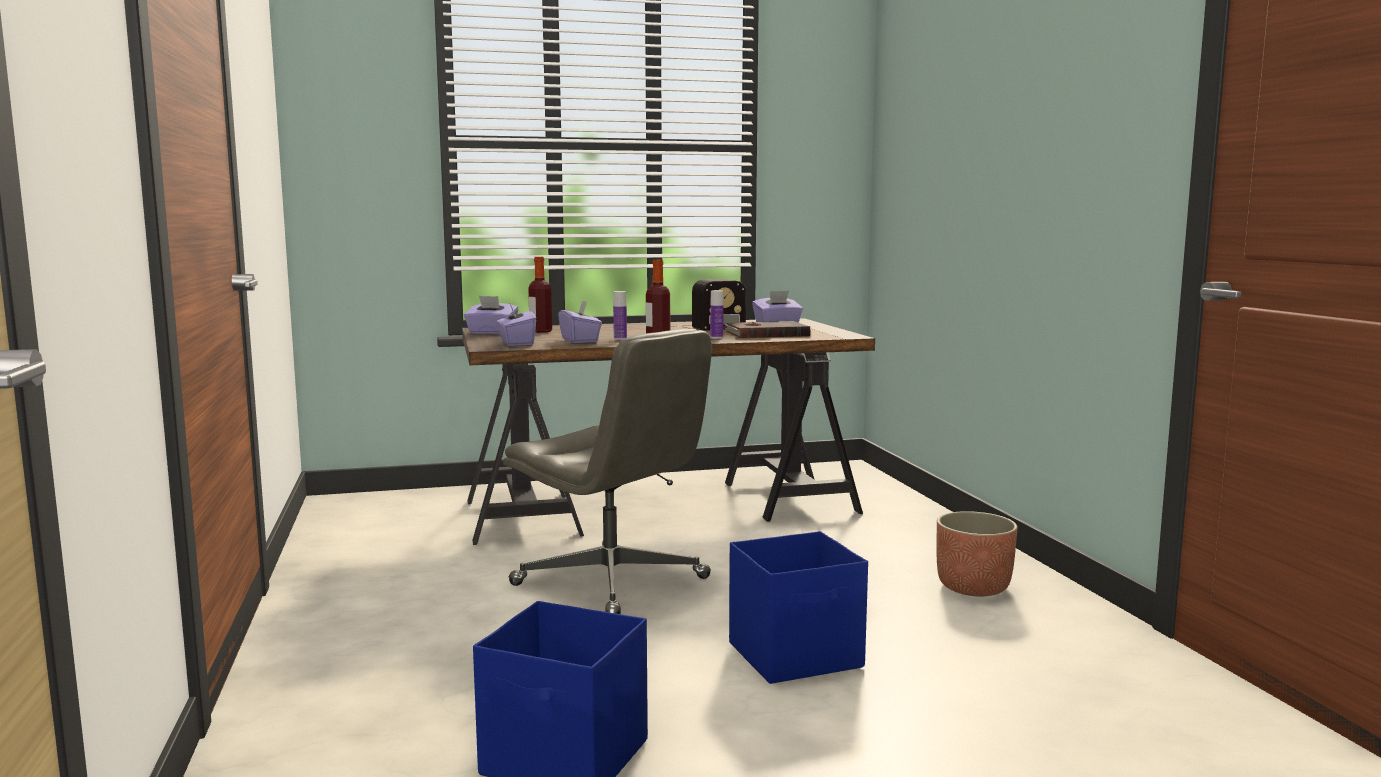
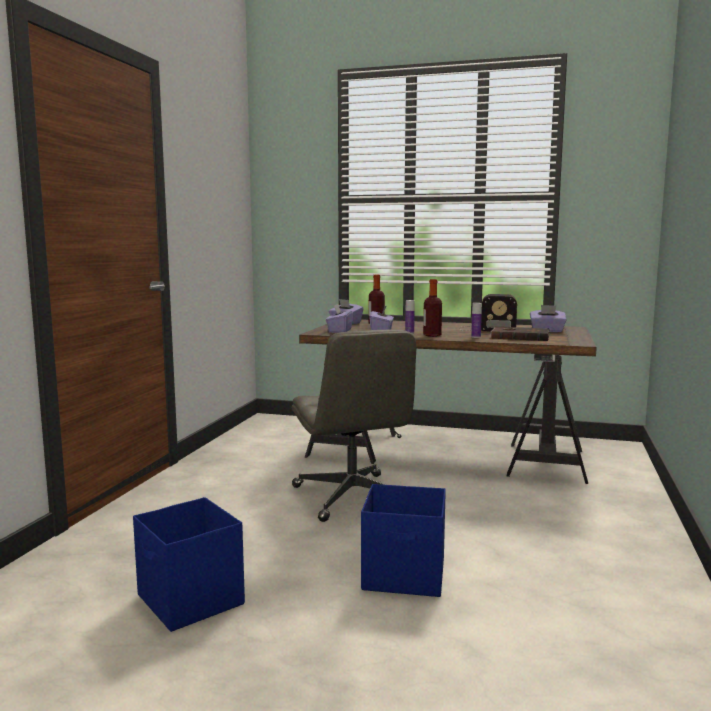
camera: 30 degrees right, 0 degrees up
(973, 587) = (606, 559): planter -> none

